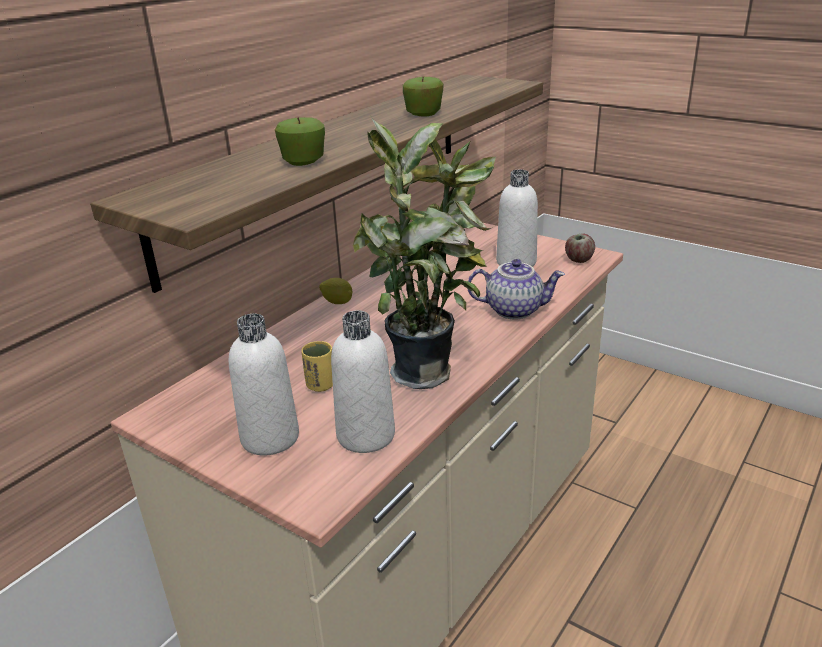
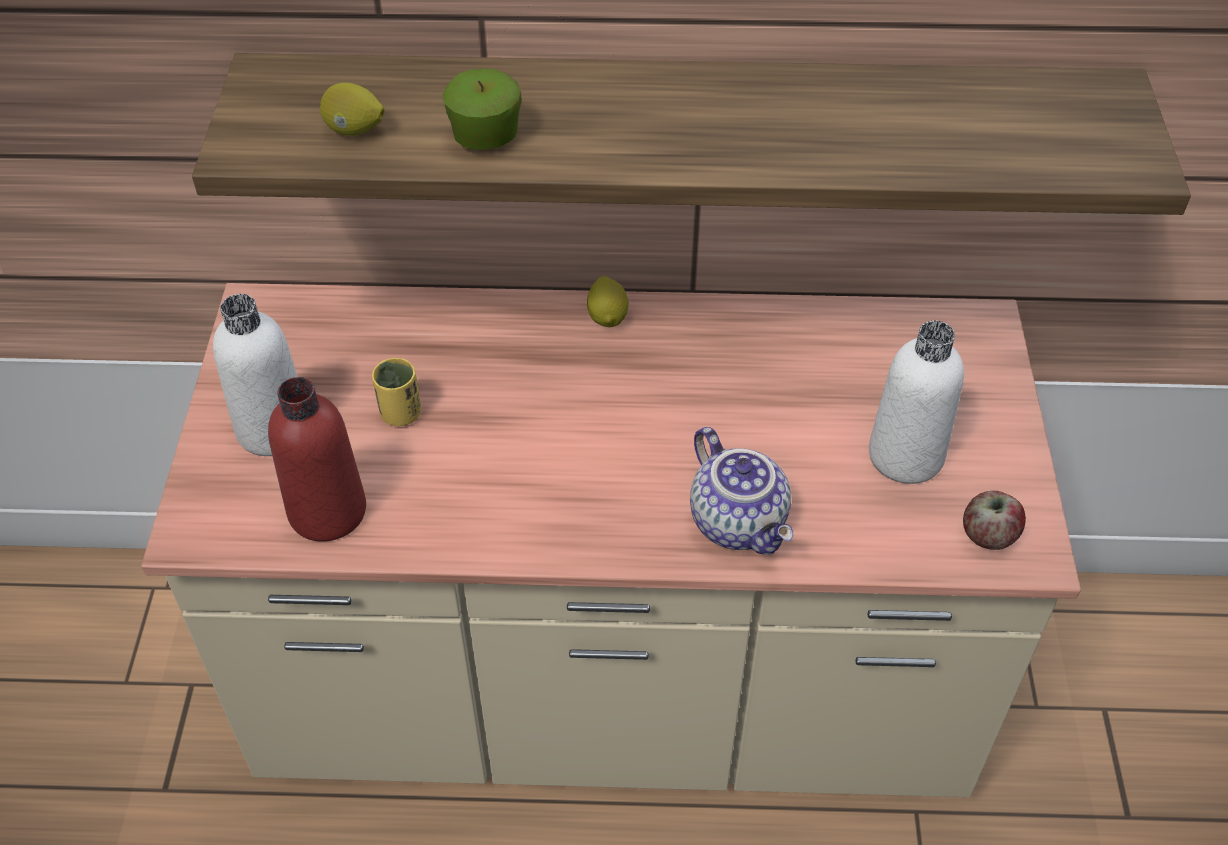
camera: 55 degrees right, 20 degrees up
(236, 185) = (354, 130): none -> lemon
(366, 435) = (327, 511): white bottle -> red bottle
(423, 114) = (816, 142): apple -> none
(428, 372) = (499, 503): potted plant -> none

